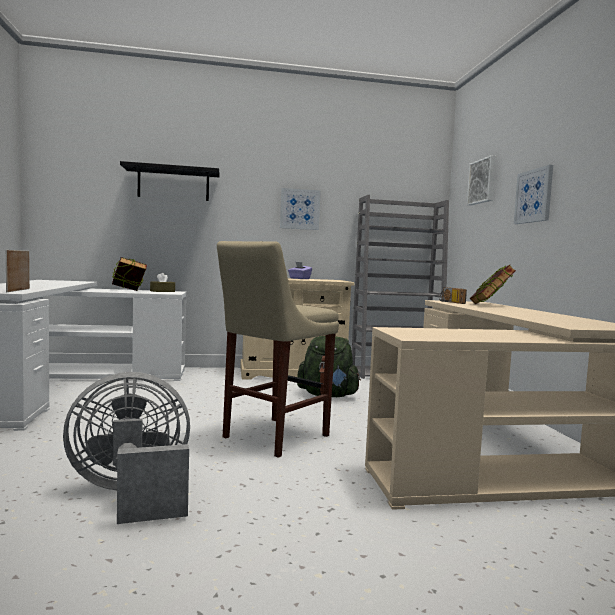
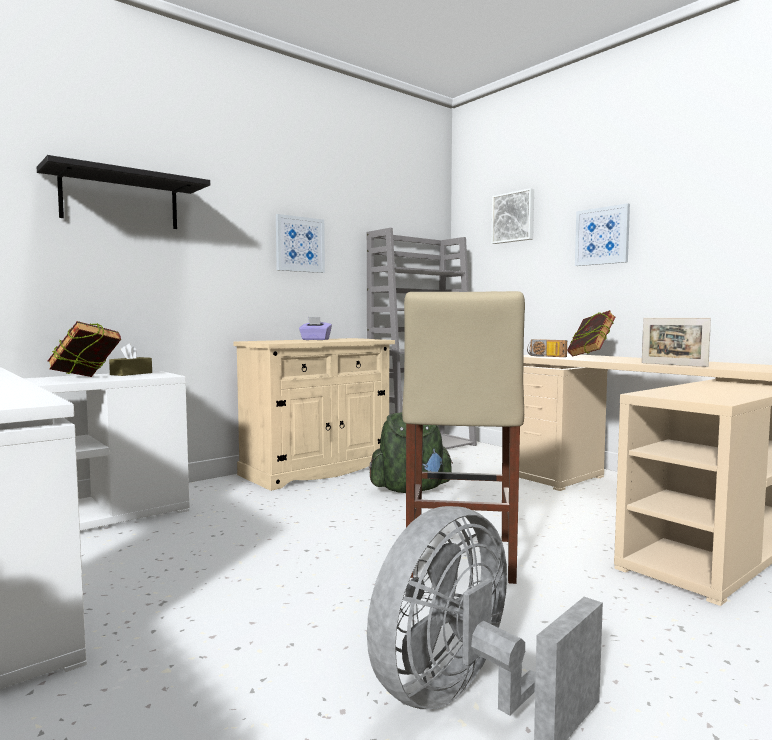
camera: 30 degrees left, 0 degrees up
(18, 290) = (18, 397): picture frame -> picture frame (673, 364)

